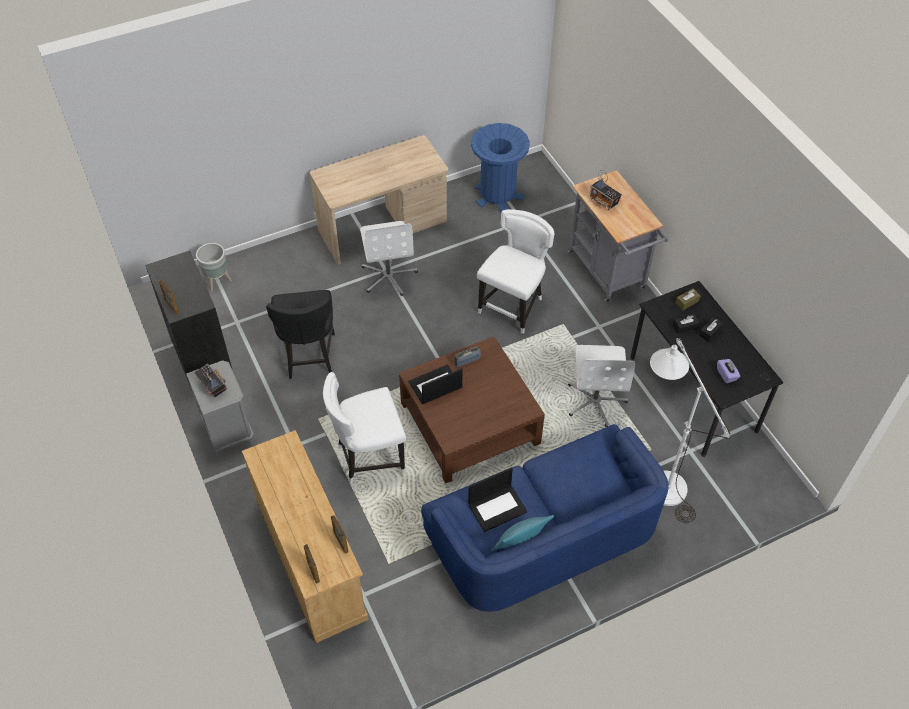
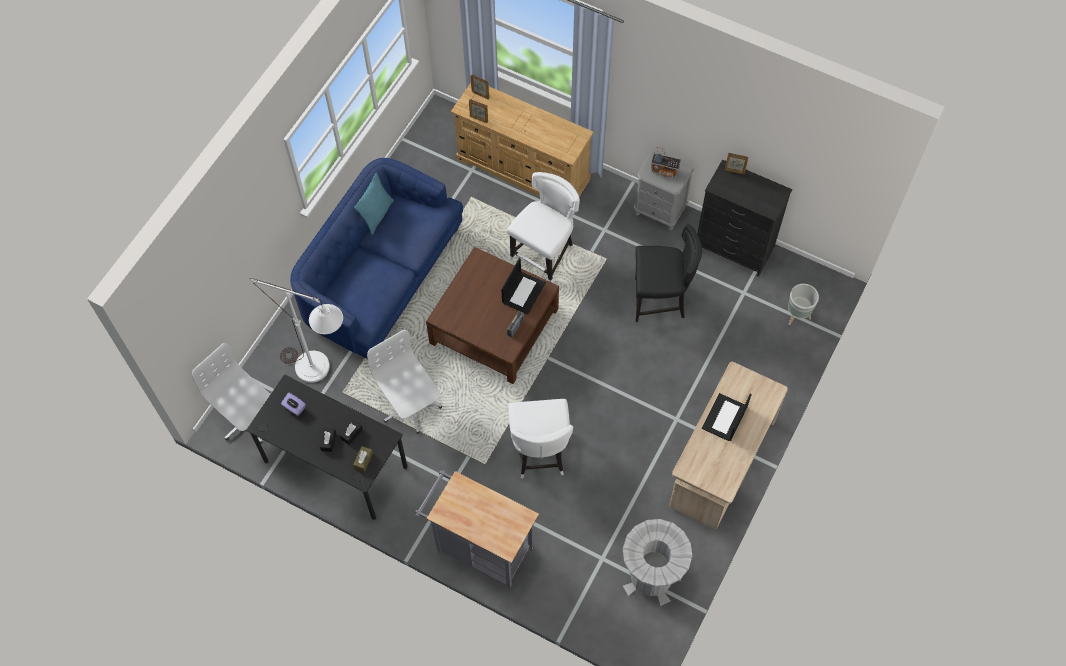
camera: 145 degrees right, 10 degrees up
(309, 357) = (660, 300): black chair -> black chair turned 135 degrees clockwise
(389, 276) = (668, 414): white office chair -> white office chair (249, 419)
(497, 194) = (651, 577): blue trash can -> grey trash can
(497, 507) = (408, 226): laptop -> laptop (725, 418)
(604, 202) = (497, 511): radio -> none

